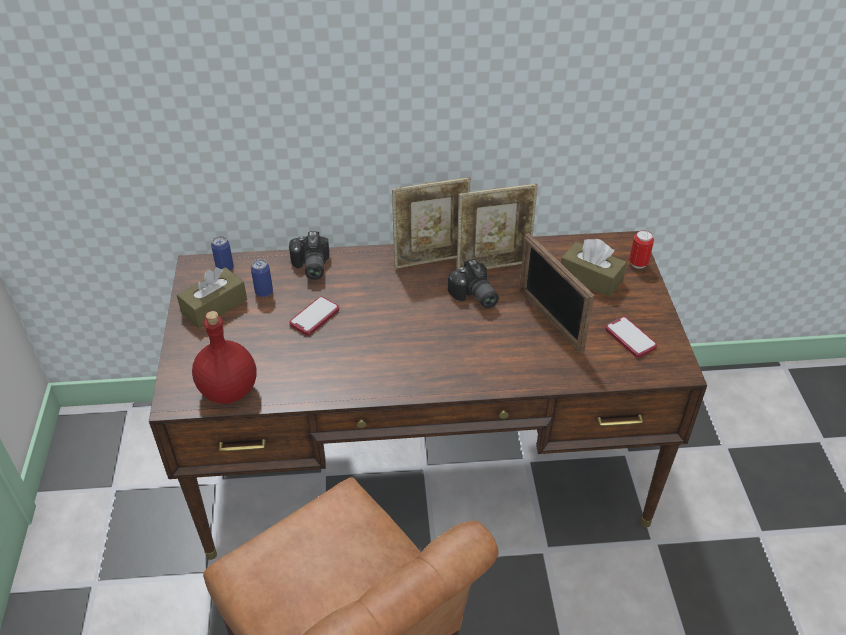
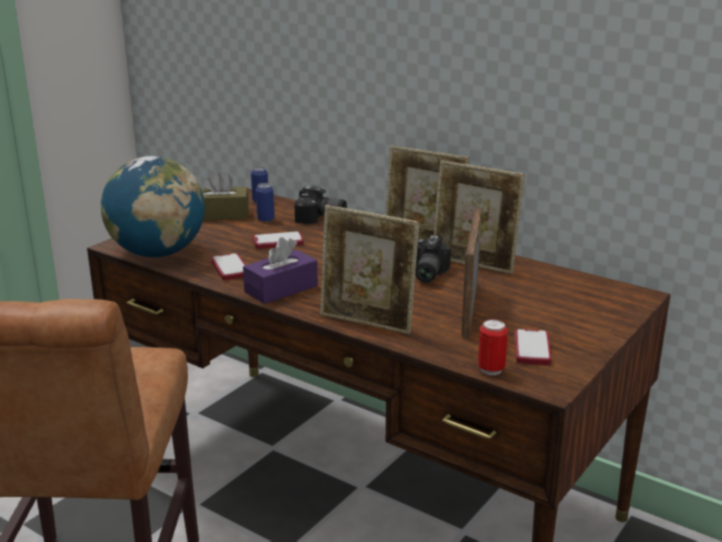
camera: 40 degrees right, 20 degrees down
(230, 390) = (158, 253): red bottle -> globe
(310, 267) = (320, 218): camera -> camera turned 105 degrees counterclockwise
(320, 373) = (230, 268): none -> phone
(394, 375) = (281, 289): none -> purple tissue box
(502, 375) = (367, 322): none -> picture frame
(590, 278) = (557, 301): brown tissue box -> none
(638, 263) = (627, 310): can -> can (491, 369)

